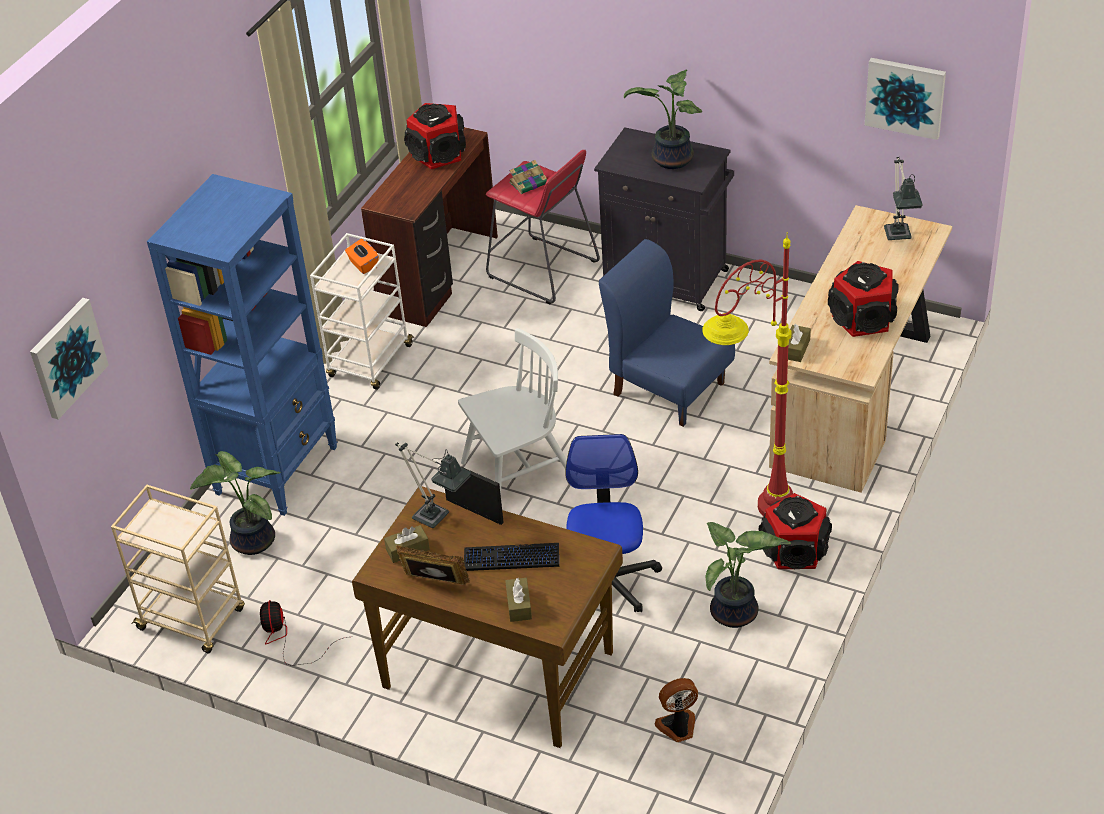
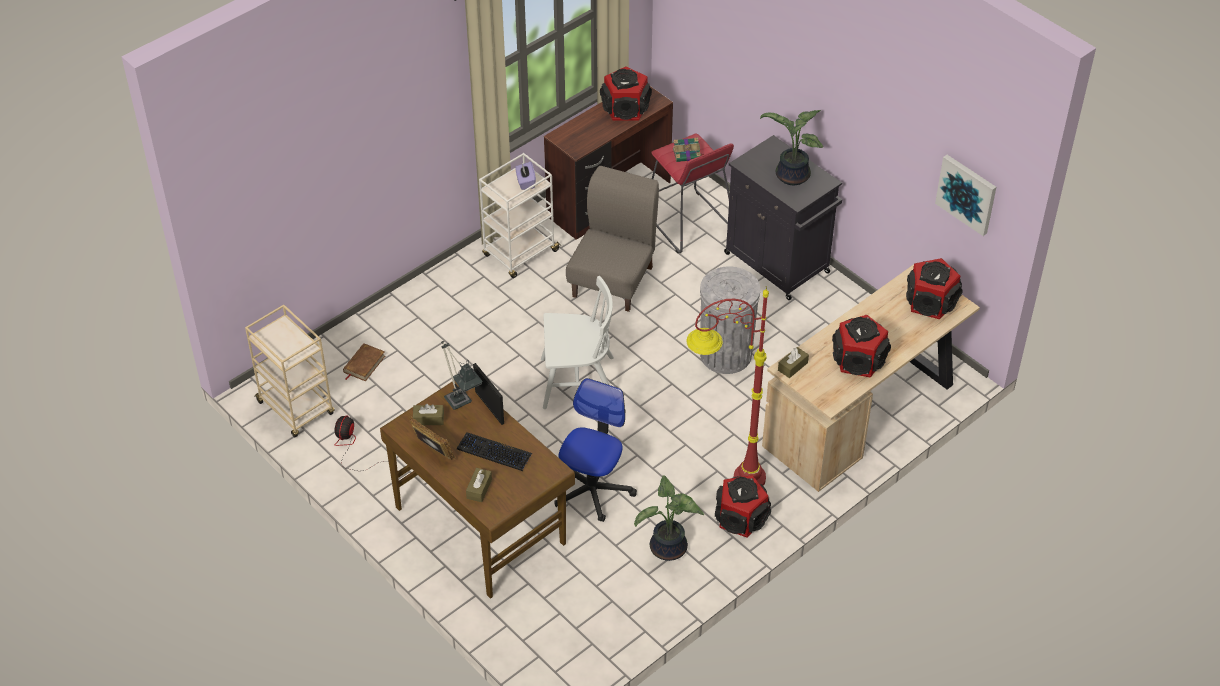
camera: 20 degrees right, 5 degrees up
(67, 357) = (243, 201): picture -> none
(250, 541) = (364, 364): potted plant -> brown book
(277, 469) = (411, 316): blue bookcase -> none
(363, 265) = (525, 182): orange tissue box -> purple tissue box
(495, 355) = (613, 281): none -> grey chair
(668, 388) = (725, 354): blue chair -> grey trash can
(678, 727) = (579, 616): fan -> none
(898, 238) = (930, 302): table lamp -> speaker

